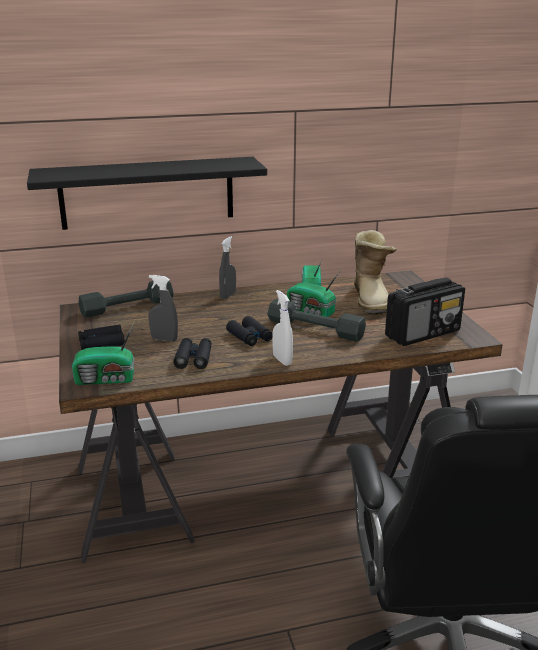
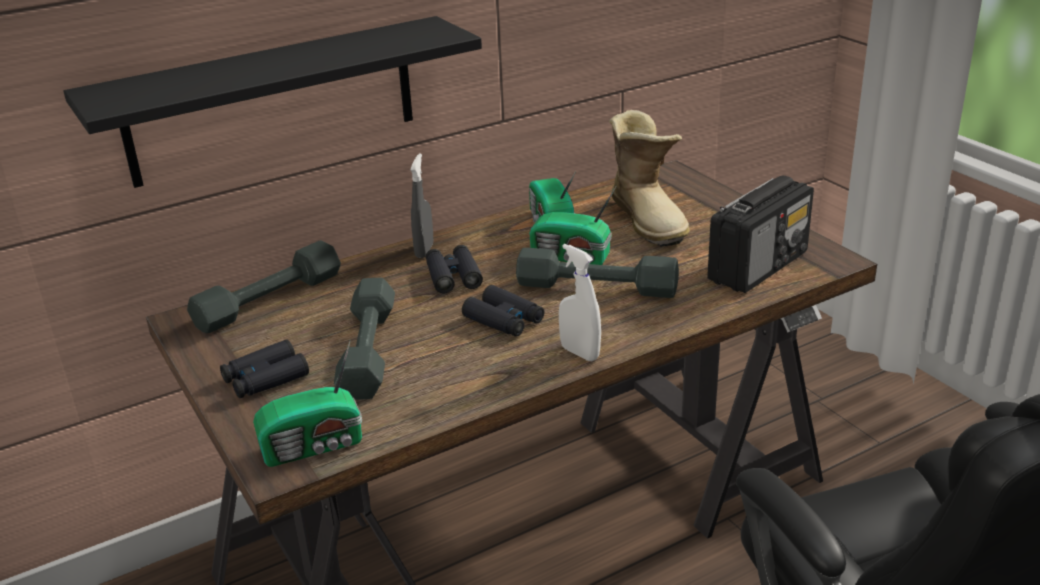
camera: 15 degrees left, 5 degrees up
(164, 339) = (368, 350): grey spray bottle -> grey dumbbell
(193, 358) = (437, 377): black binoculars -> black binoculars (453, 276)

